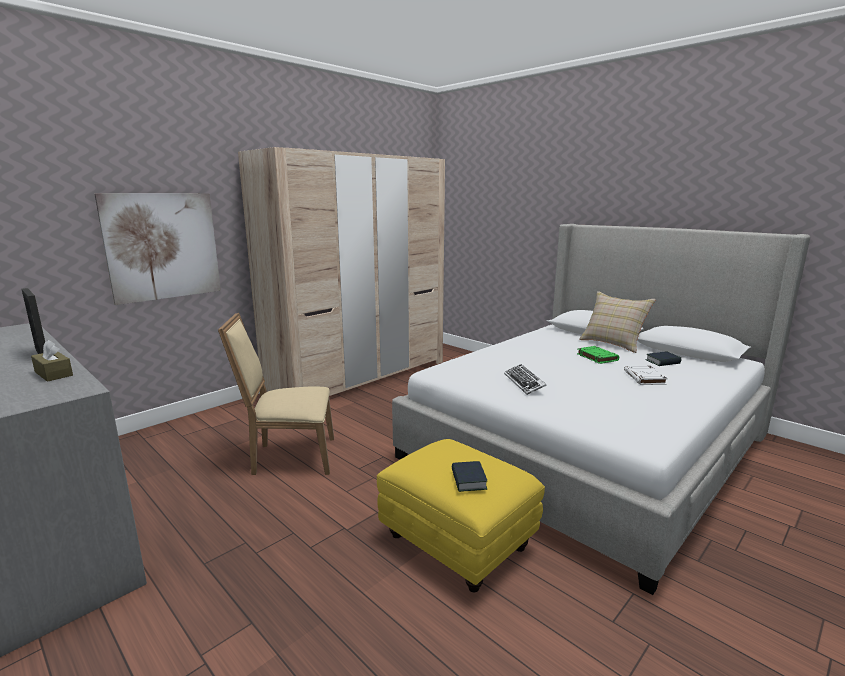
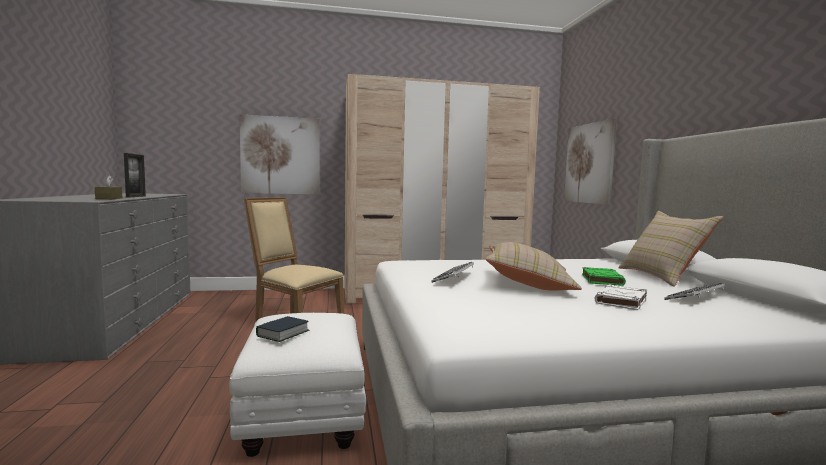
camera: 35 degrees right, 10 degrees down
(458, 544) = (303, 419): yellow ottoman -> white ottoman
(482, 231) = (589, 163): none -> picture
(572, 375) = (528, 284): none -> beige pillow
(662, 362) = (695, 297): book -> keyboard

